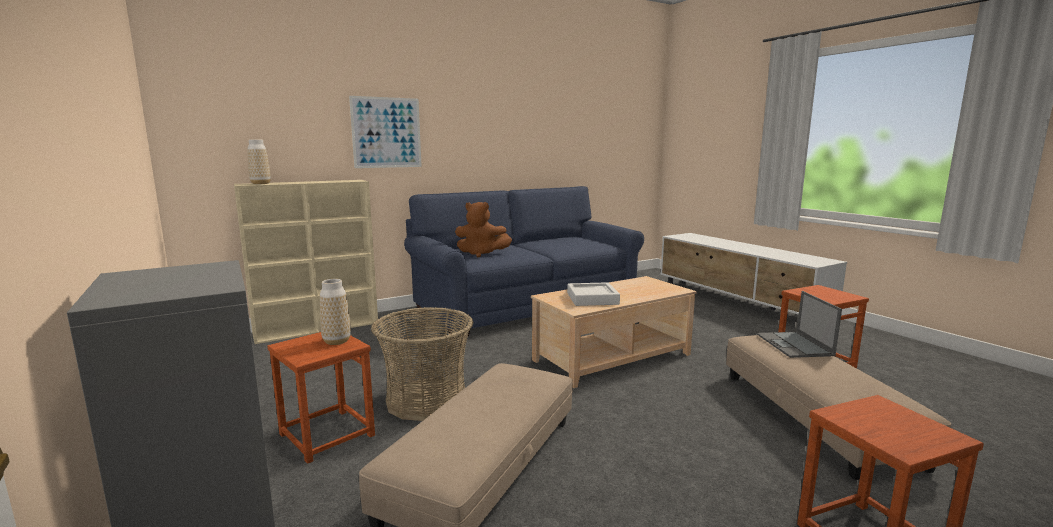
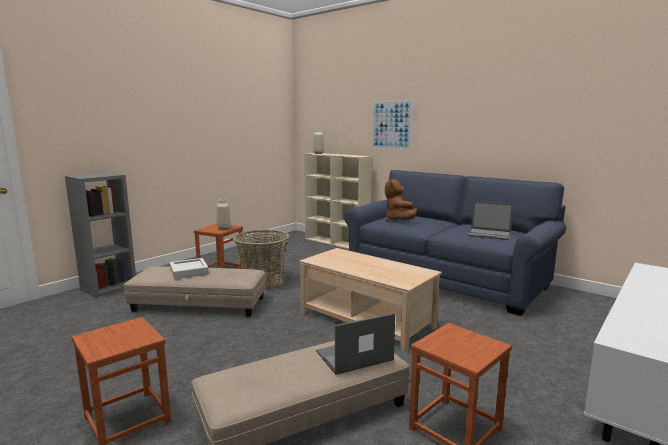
camera: 70 degrees right, 0 degrees up
(575, 242) = (489, 234): none -> laptop
(592, 299) = (343, 261): grey tray -> grey tray (189, 272)

